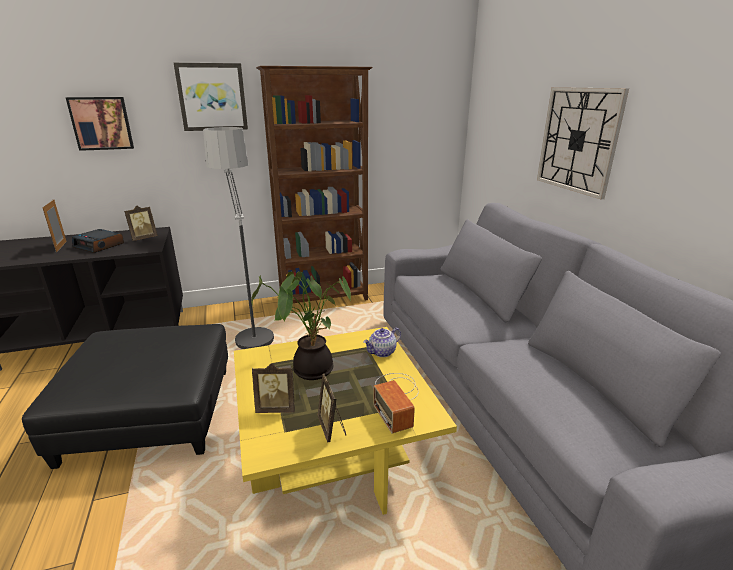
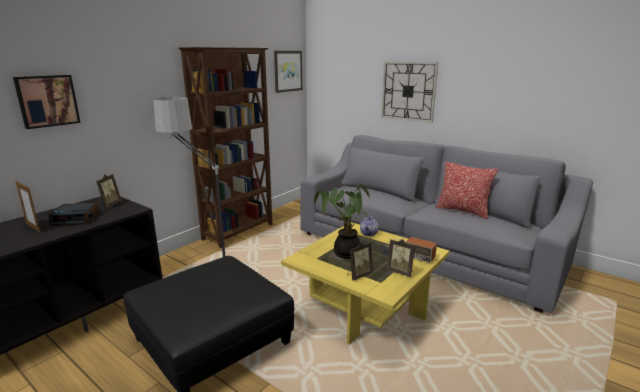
camera: 35 degrees left, 5 degrees down
(212, 97) = (144, 72): picture -> picture (287, 71)
(555, 366) = (463, 211): none -> pillow

